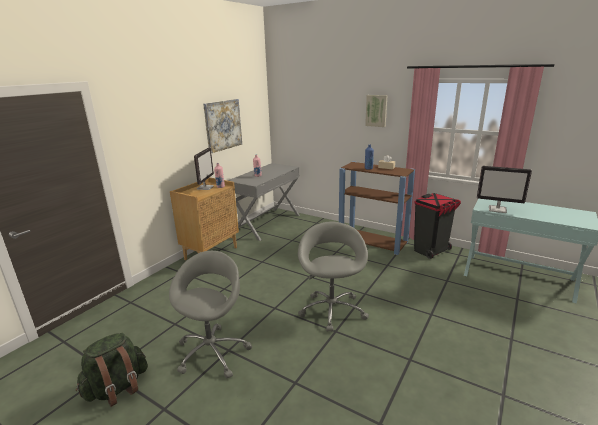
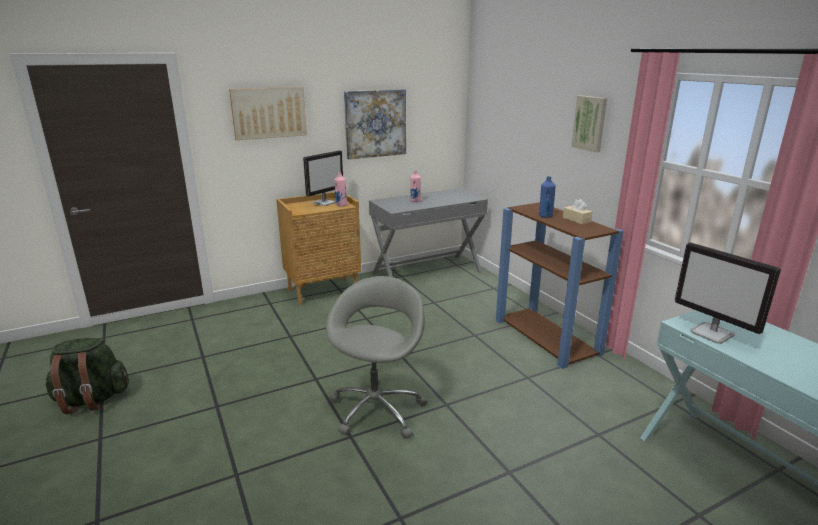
camera: 30 degrees right, 0 degrees up
(158, 124) = (269, 112): none -> picture
(213, 351) = (202, 401): grey office chair -> none
(431, 250) = (628, 380): black trash can -> none

